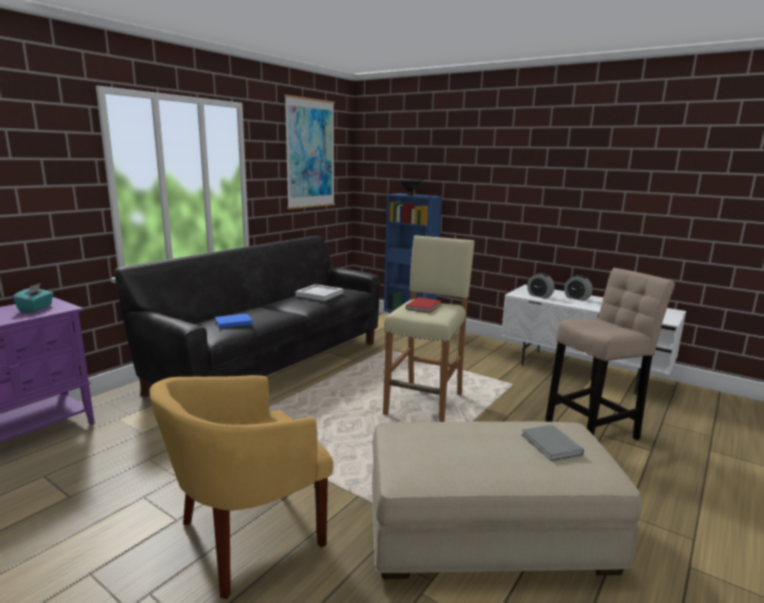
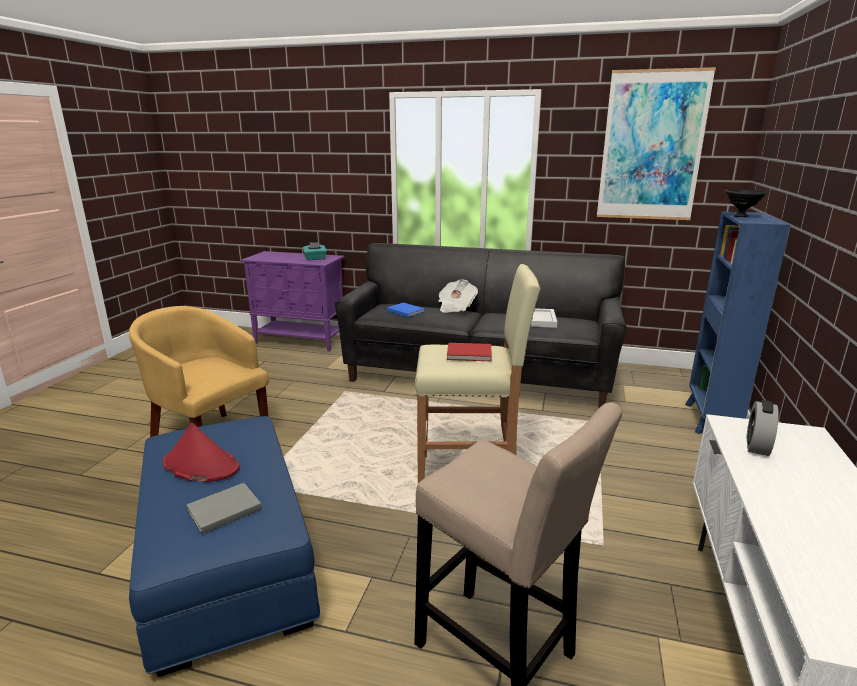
camera: 70 degrees right, 5 degrees up
(249, 307) = (456, 307): none -> newspaper
(477, 454) = (200, 465): none -> red hat
(487, 530) = (228, 559): beige ottoman -> blue ottoman
(577, 298) = (818, 489): alarm clock -> none

